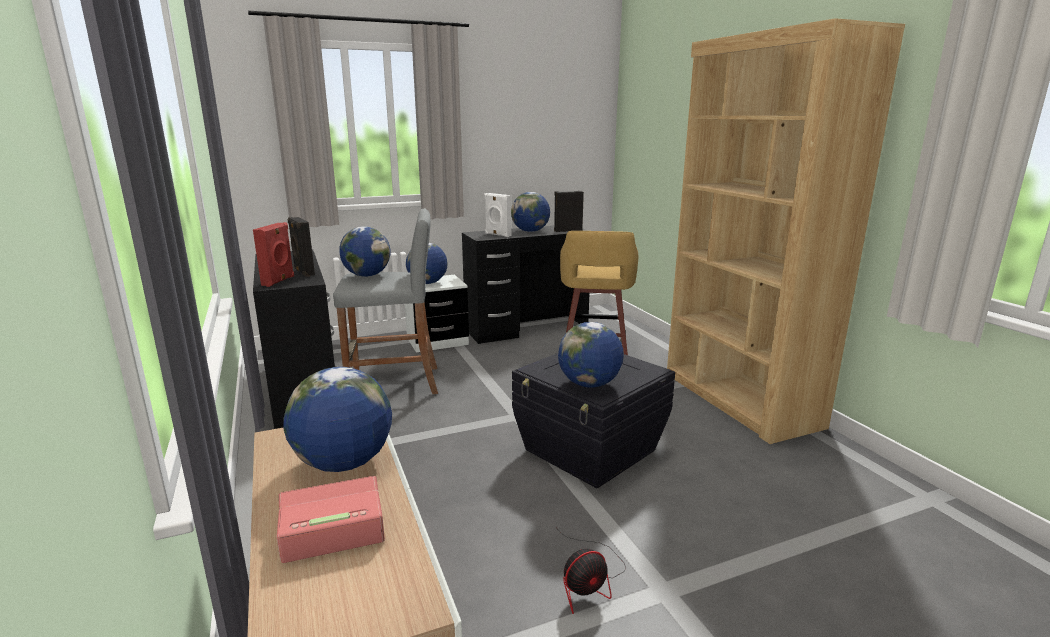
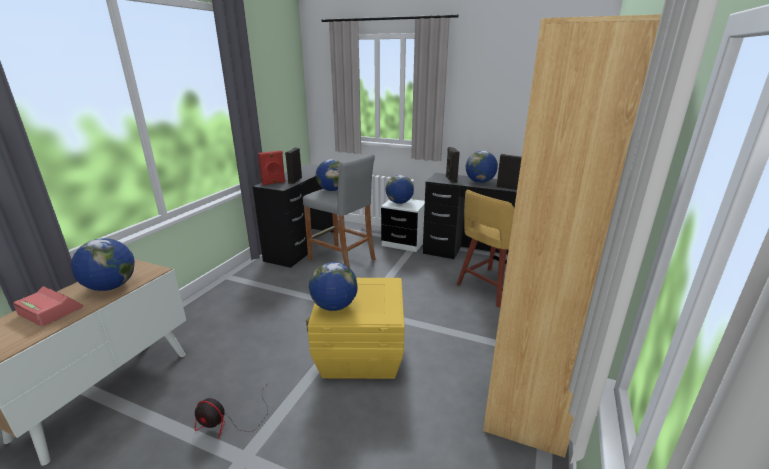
camera: 45 degrees right, 5 degrees up
(497, 235) = (450, 179): white speaker -> black speaker
(590, 451) = (359, 354): black storage box -> yellow storage box

